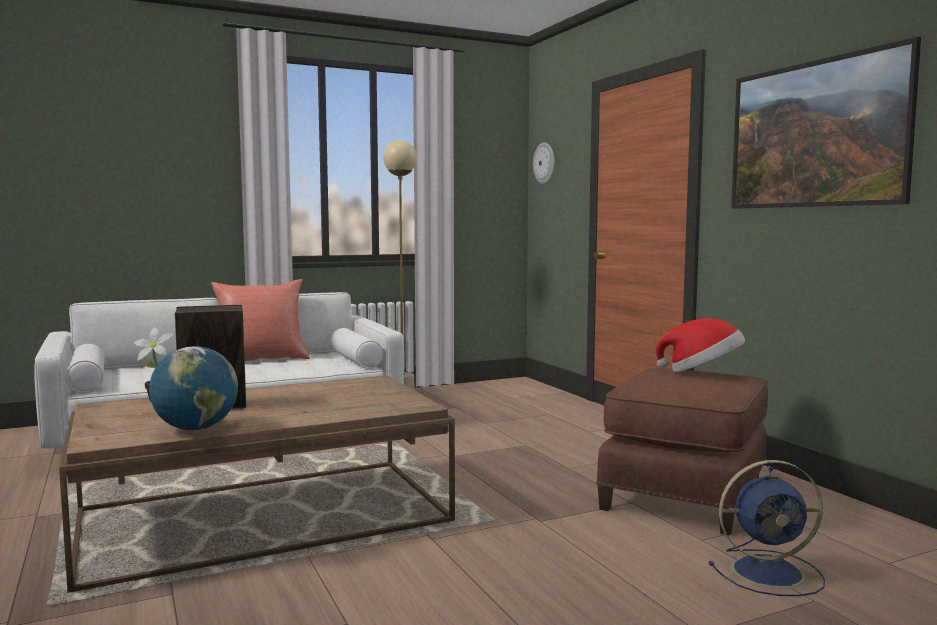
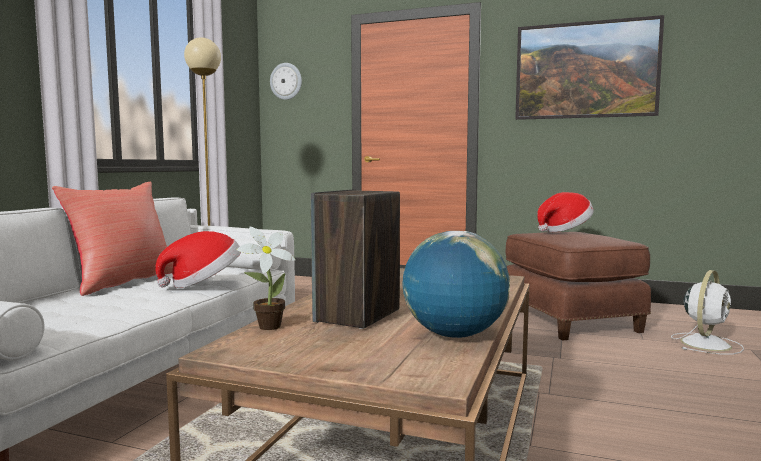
camera: 45 degrees left, 0 degrees up
(285, 369) = (203, 284): none -> hat
(770, 572) = (706, 343): blue fan -> white fan

